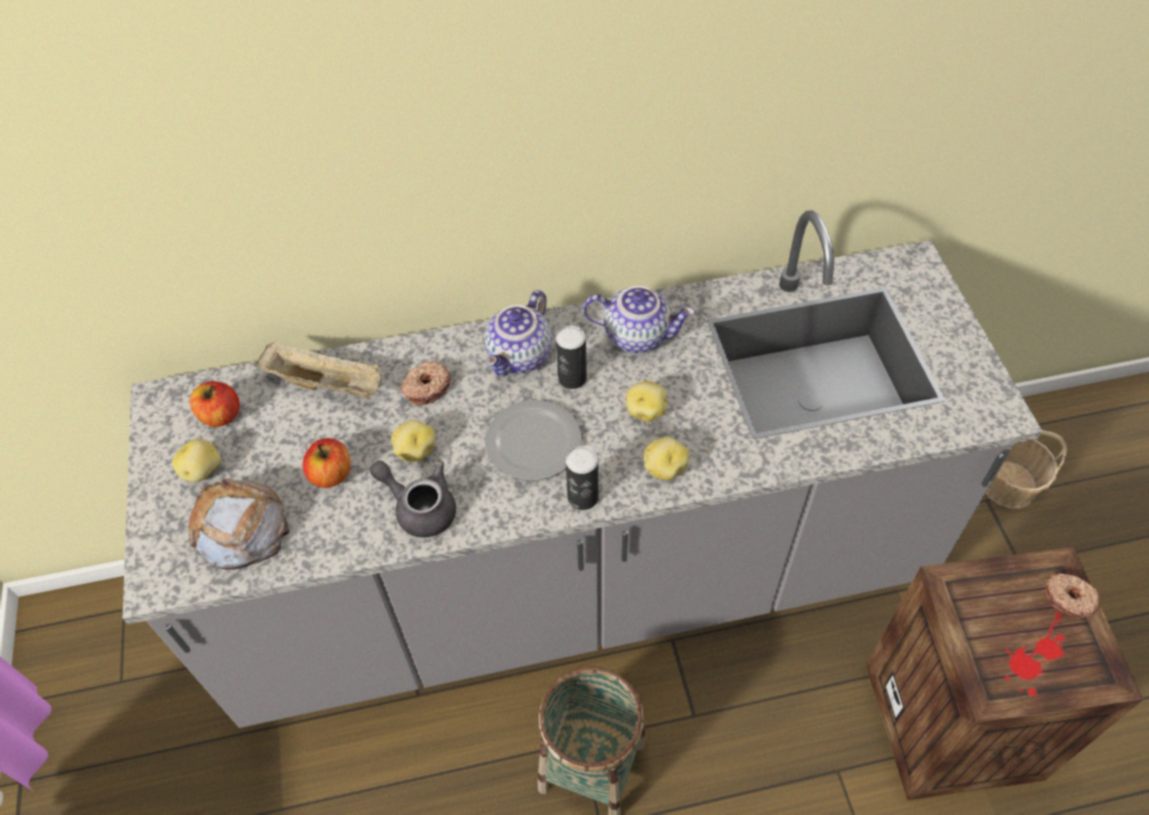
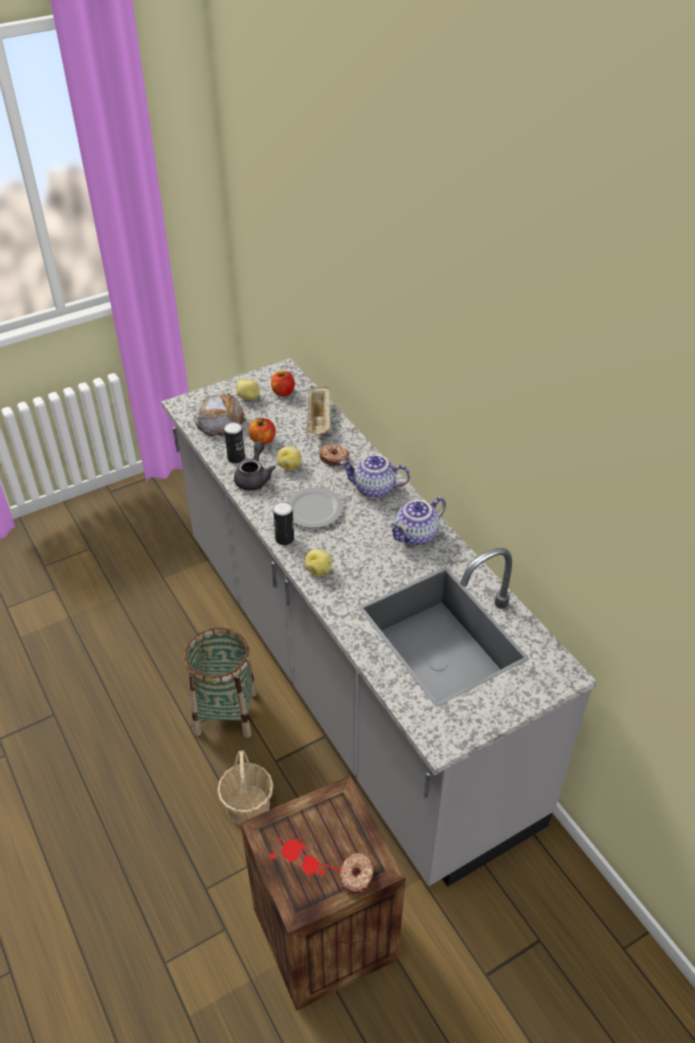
camera: 70 degrees right, 10 degrees down
(572, 378) = (368, 514): can -> can (236, 458)
(637, 334) = (416, 536): teapot -> teapot turned 60 degrees clockwise
(646, 410) = (358, 552): potato -> none
(1008, 485) = (564, 957): basket -> basket (248, 805)

